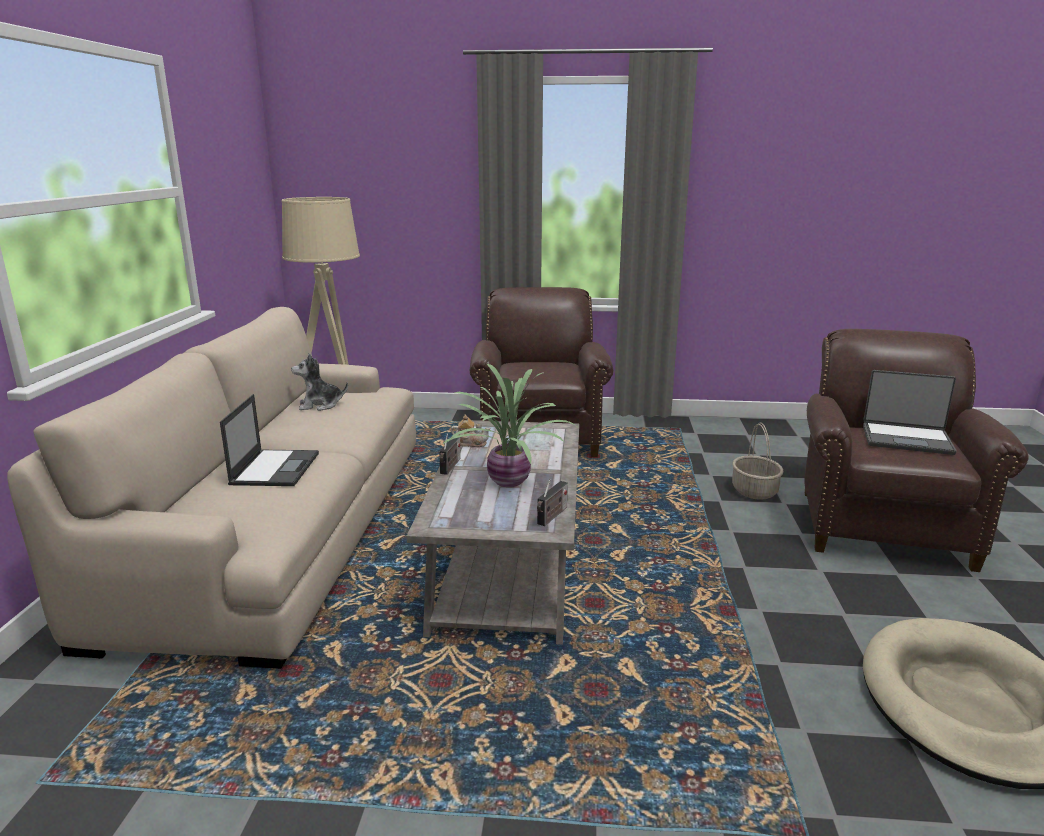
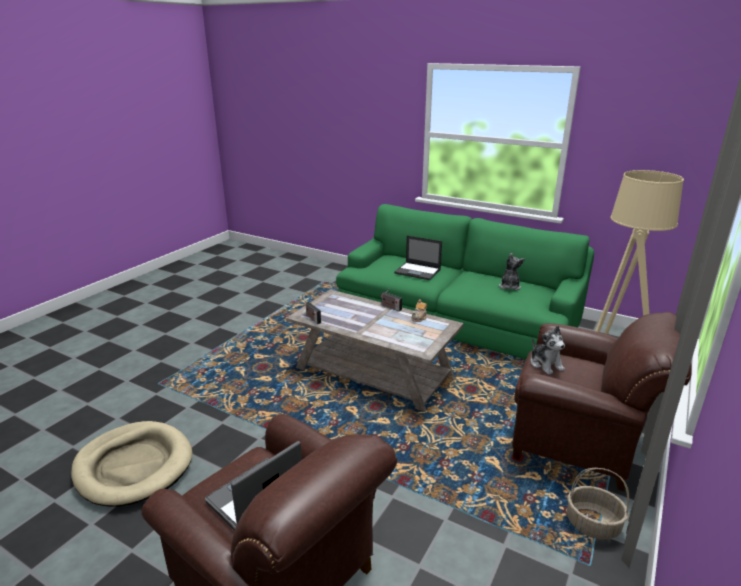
camera: 115 degrees right, 5 degrees up
(282, 528) = (455, 319): beige sofa -> green sofa
(508, 482) = (358, 317): potted plant -> none
(535, 375) = (545, 364): none -> plush toy
(755, 491) = (395, 531): basket -> basket (592, 524)

